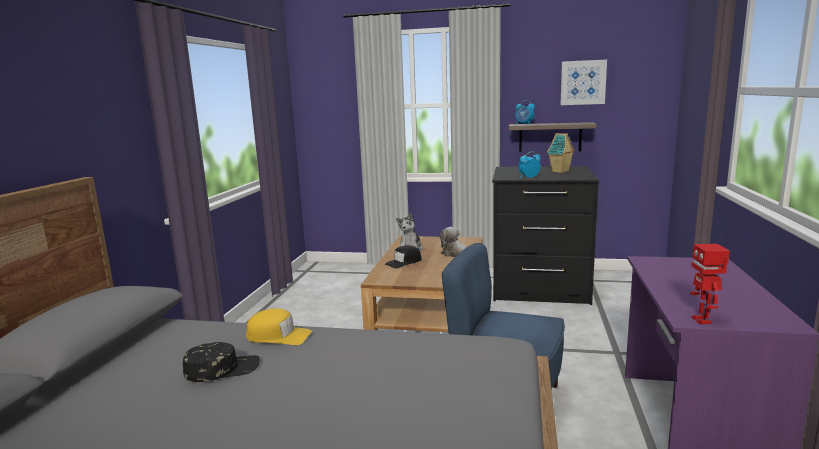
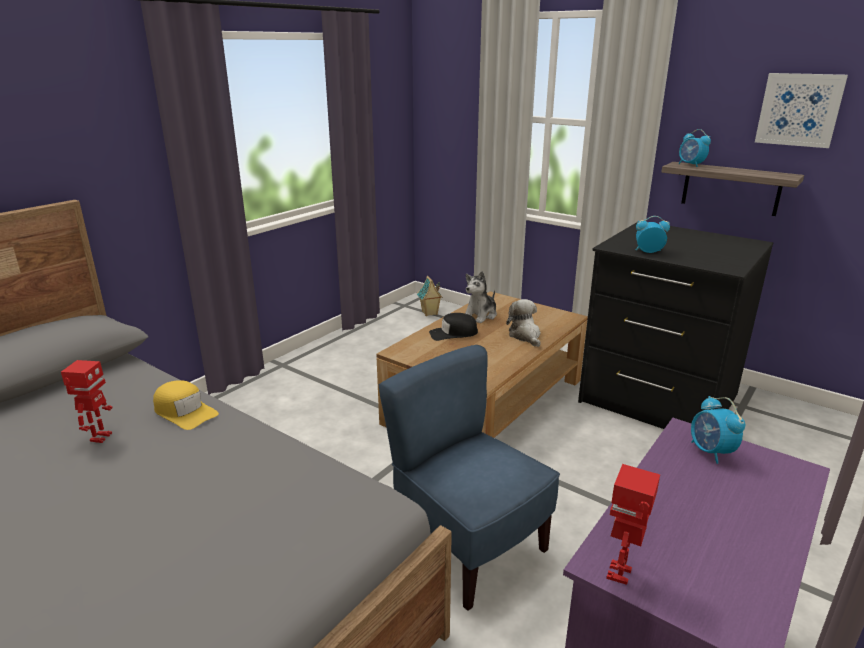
camera: 25 degrees right, 10 degrees up
(222, 368) = (100, 437): black cap -> toy robot
(560, 171) = (712, 247): toy house -> toy house (429, 313)
(668, 264) = (711, 452): none -> alarm clock

